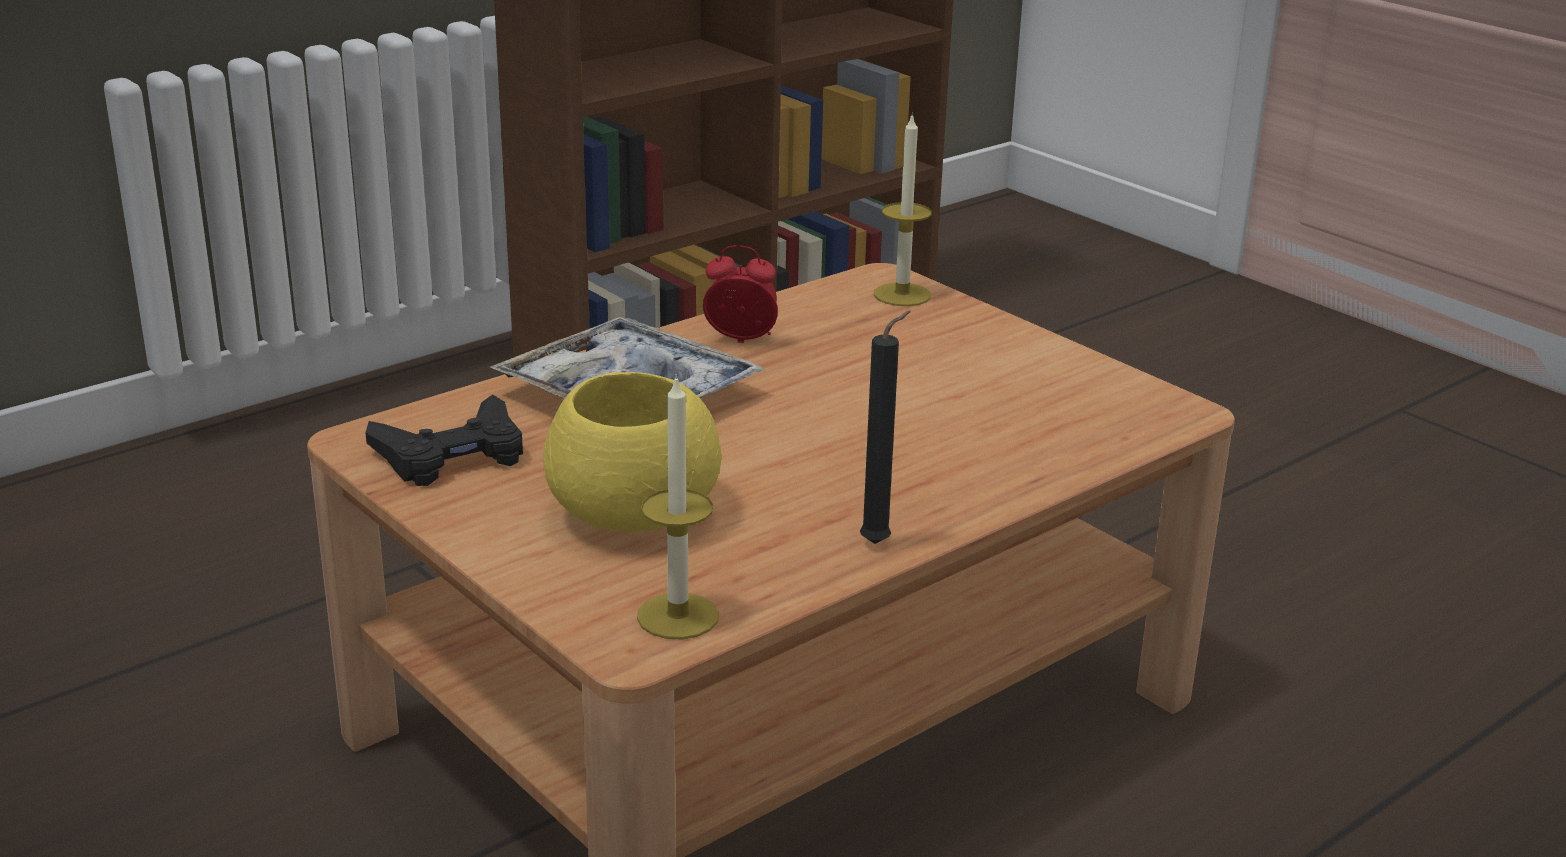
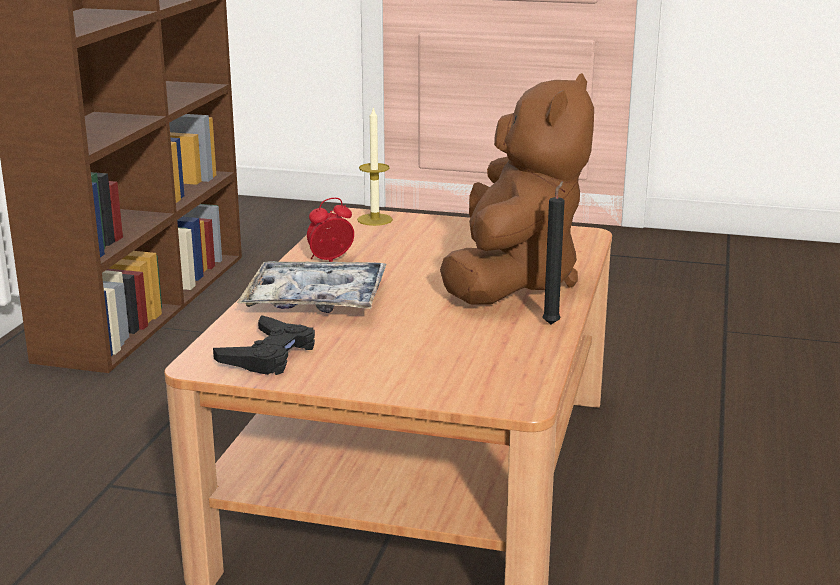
camera: 35 degrees left, 5 degrees down
(631, 514) = (416, 350): yellow bowl -> none
(678, 616) = (517, 383): candle -> none
(935, 454) = (512, 281): none -> brown plush toy

